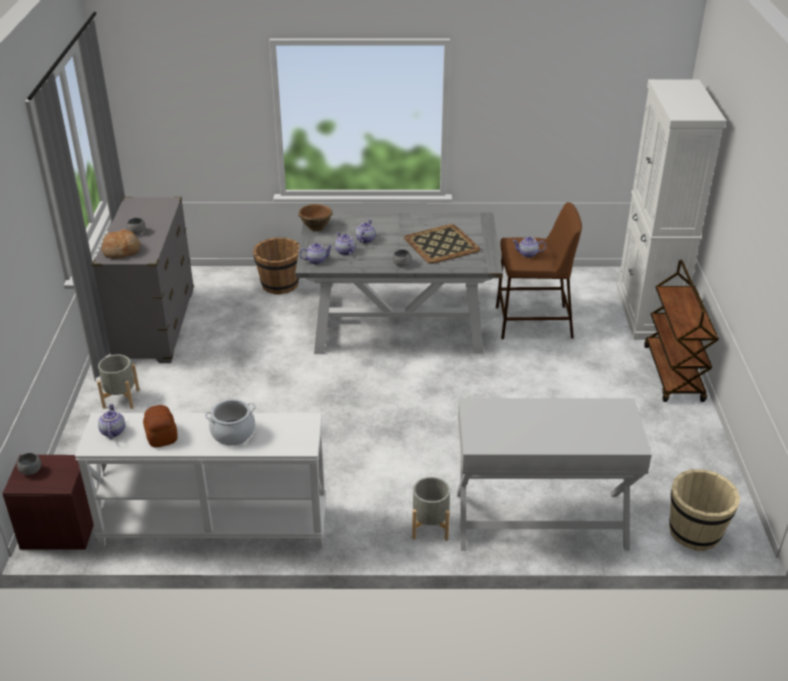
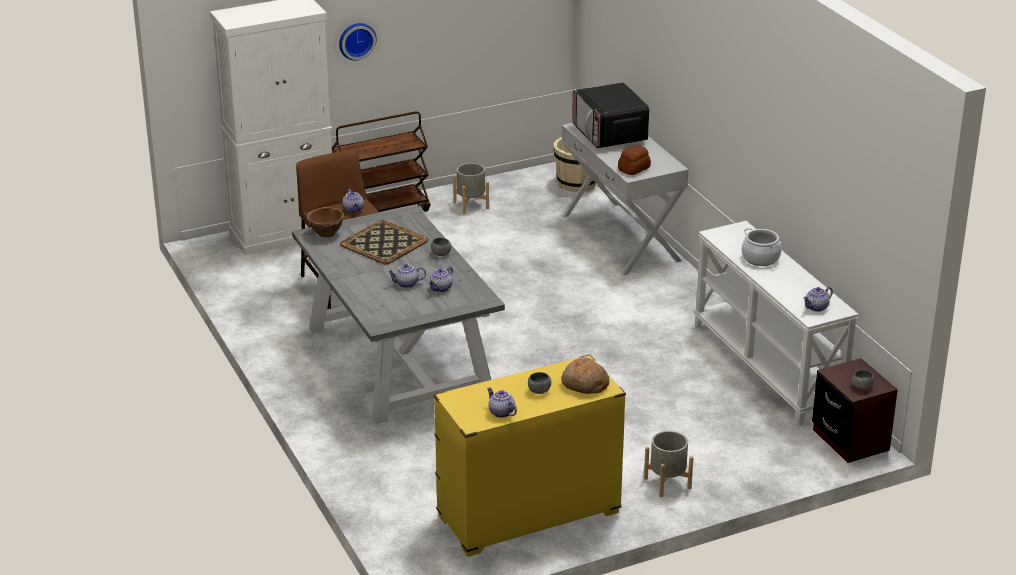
camera: 115 degrees left, 5 degrees down
(155, 326) = (528, 515): grey dresser -> yellow dresser
(162, 435) = (795, 286): bread -> bread (633, 169)
(279, 285) = (378, 458): brown bucket -> none
(315, 227) = (401, 319): brown bowl -> brown bowl (326, 233)
(316, 260) = (471, 299): teapot -> teapot (500, 413)
(430, 526) = (670, 277): grey planter -> grey planter (471, 205)
(591, 425) = (609, 134): none -> microwave
(734, 204) = (356, 40): none -> wall clock

